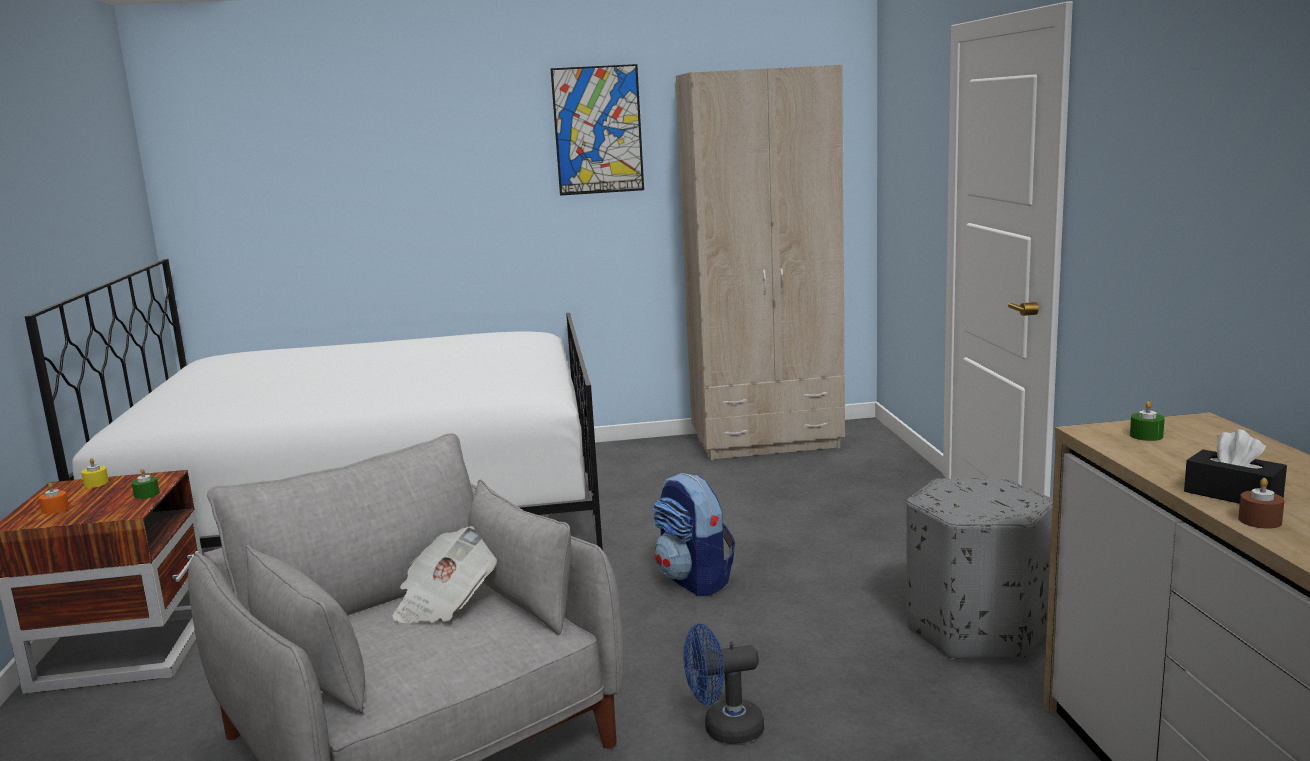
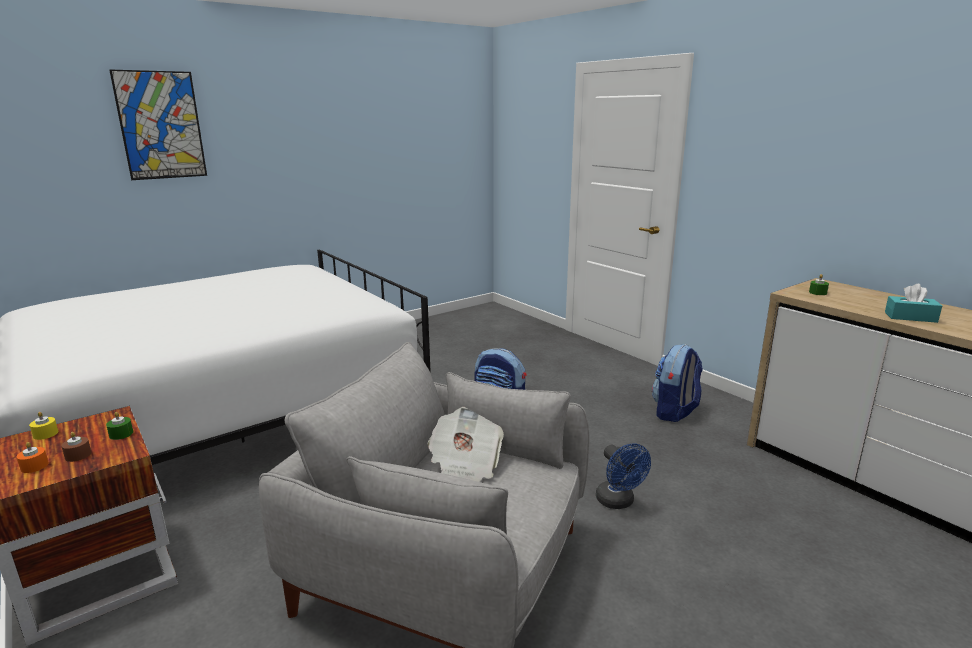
camera: 30 degrees left, 5 degrees up
(598, 130) = (332, 119): picture -> picture (161, 125)
(724, 730) = (618, 502): blue fan -> blue fan turned 75 degrees counterclockwise
(768, 442) = (448, 323): beige wardrobe -> none
(975, 630) = (674, 412): grey ottoman -> backpack
(1233, 494) = (910, 317): black tissue box -> turquoise tissue box
(1259, 521) = (946, 328): brown candle -> brown candle (78, 455)

